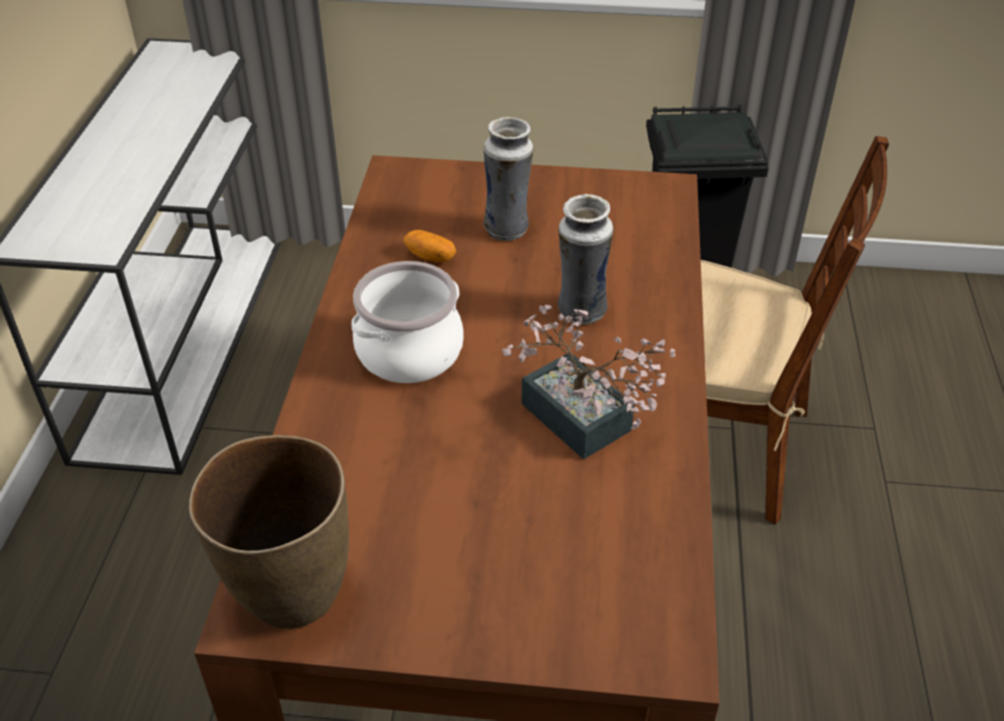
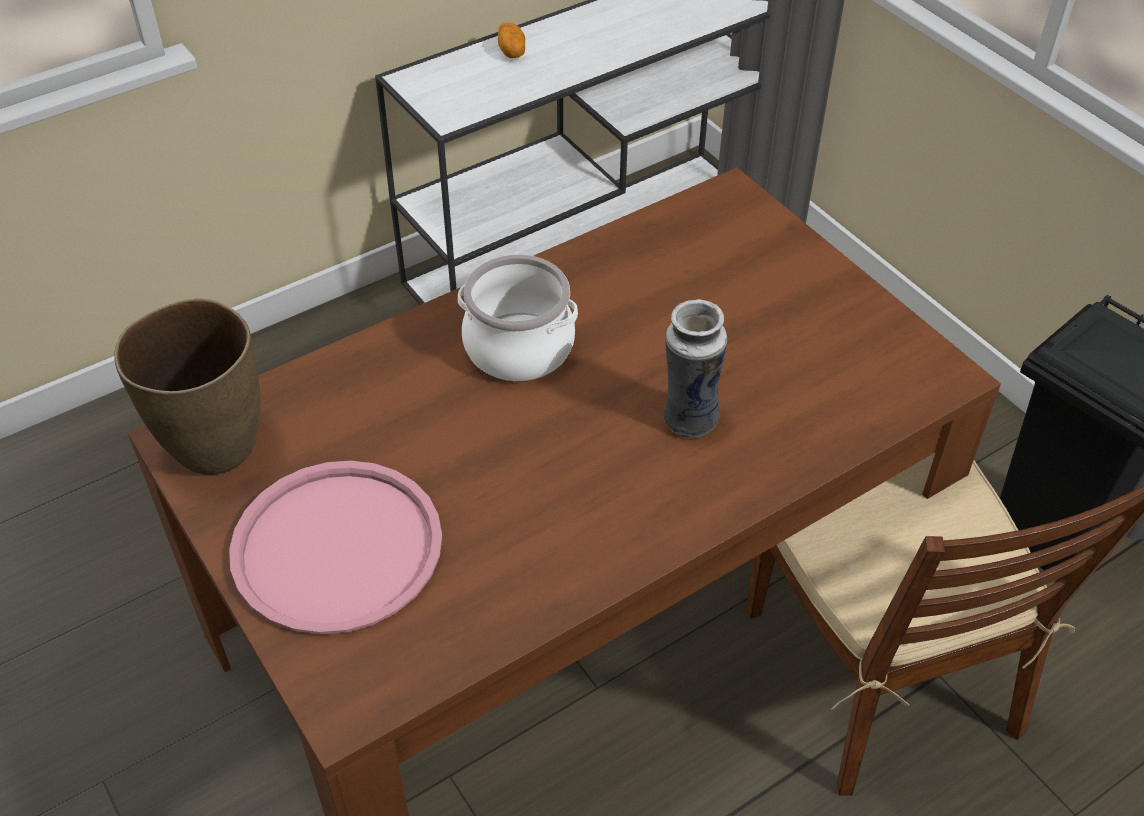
camera: 50 degrees right, 5 degrees up
(430, 256) = (647, 285): potato -> potato (512, 51)
(498, 570) = (338, 547): none -> pink tray
(507, 229) = (742, 307): vase -> none
(583, 425) = (547, 505): potted plant -> none

